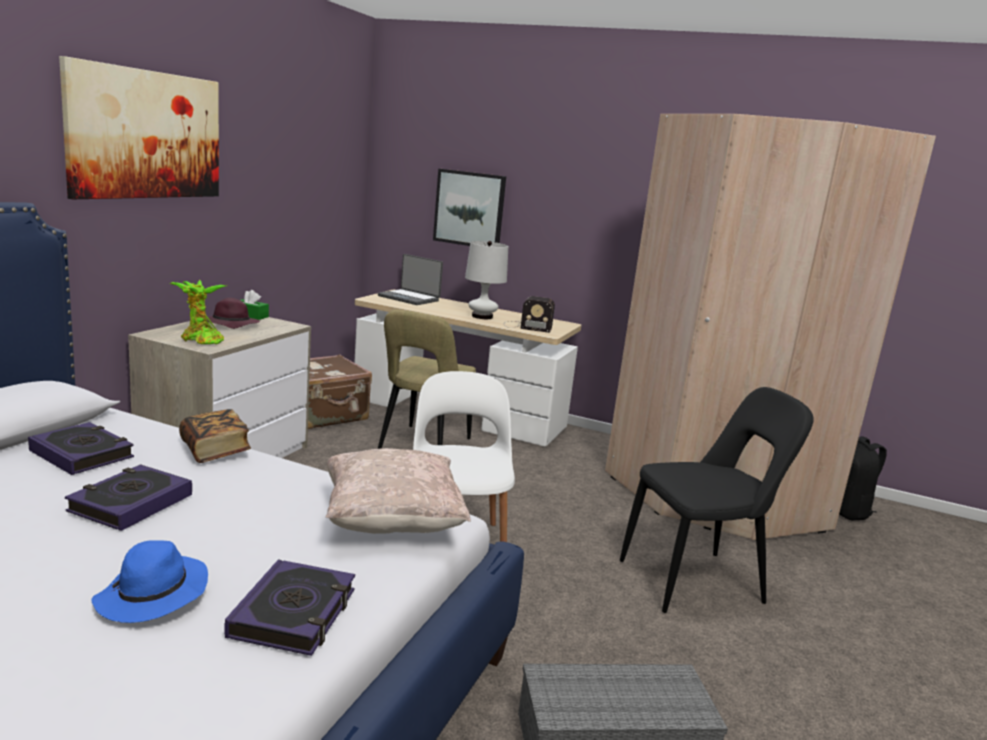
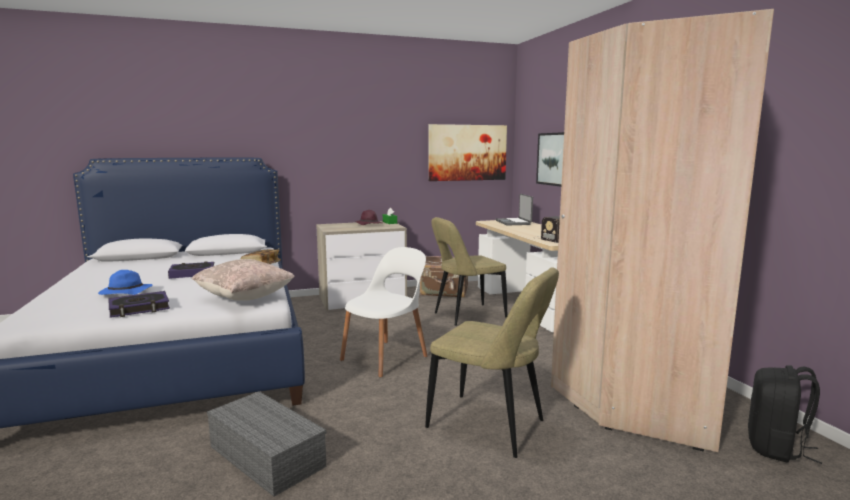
camera: 50 degrees right, 5 degrees down
(82, 454) = (222, 260): book -> none
(146, 135) = (331, 126): picture -> picture (467, 152)
(200, 340) = (336, 228): potted plant -> none
(482, 316) = (534, 232): white table lamp -> none
(697, 582) = (491, 426): black chair -> beige chair

